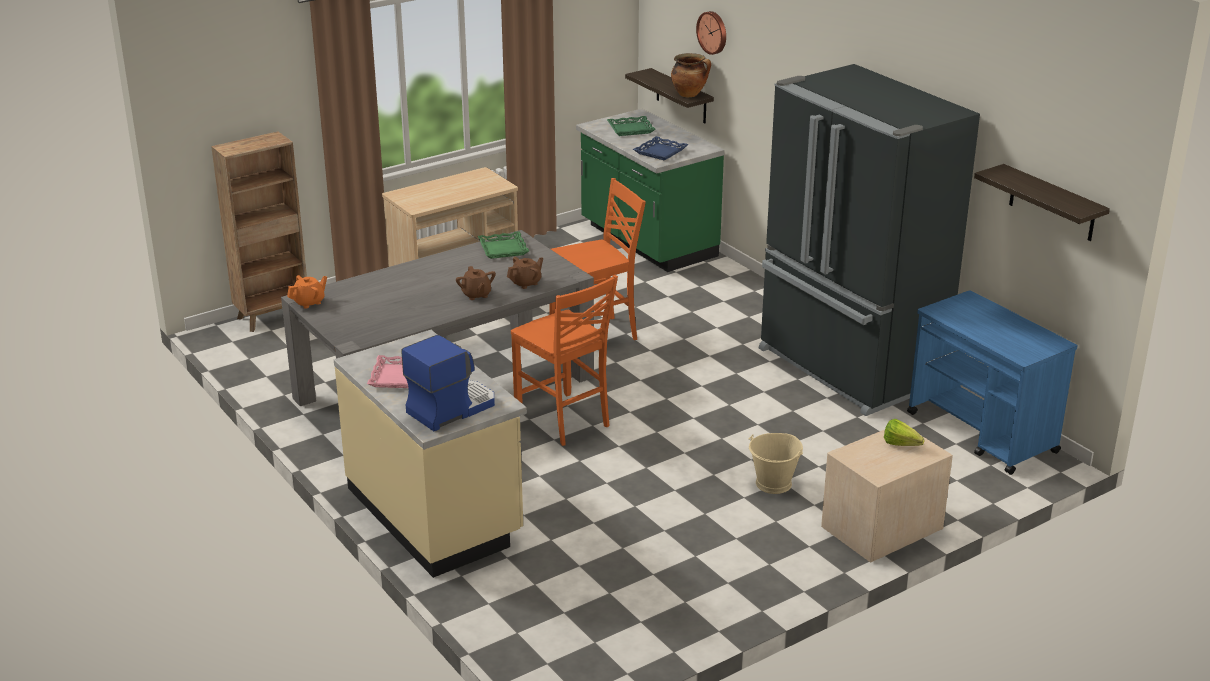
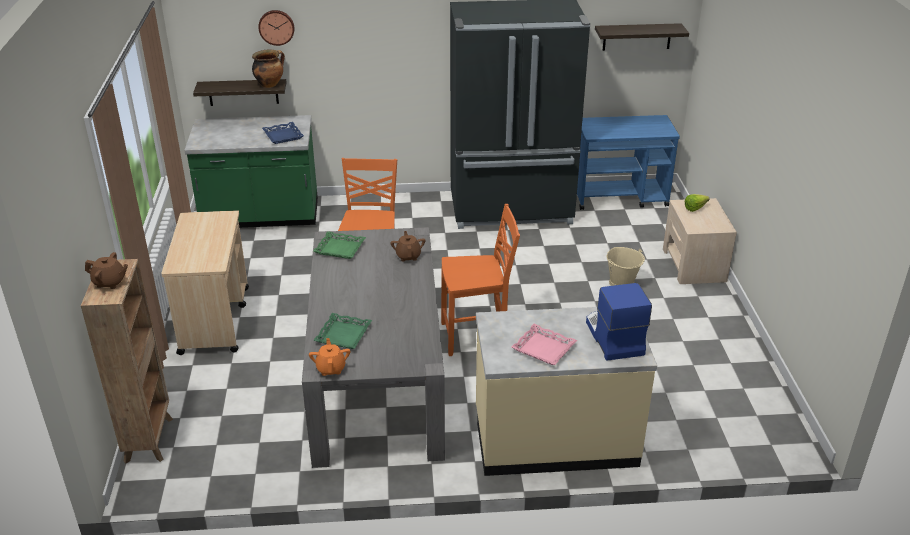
camera: 60 degrees left, 5 degrees up
(476, 295) = (404, 283): brown teapot -> brown teapot (110, 282)
(631, 129) = (227, 133): green tray -> green tray (344, 335)

